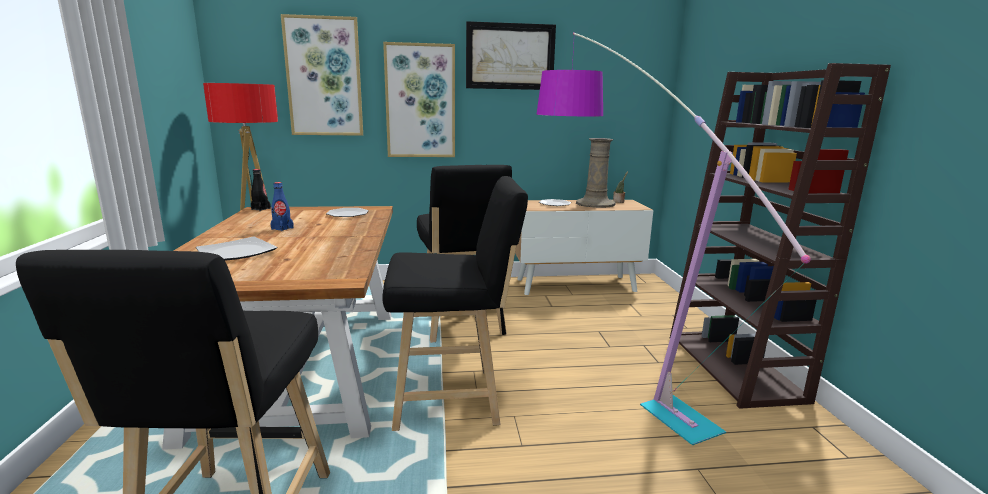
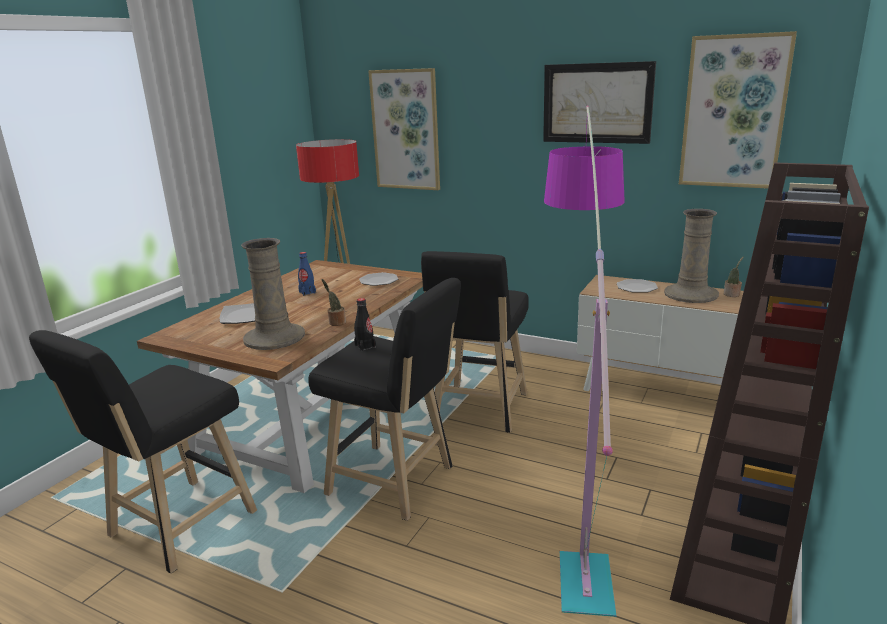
camera: 35 degrees right, 5 degrees up
(261, 209) = (322, 264): black bottle -> black bottle (365, 346)
(308, 263) = (274, 337): none -> beige vase
(360, 244) = (336, 323): none -> potted plant
(420, 101) = (496, 155): picture -> picture (734, 112)

